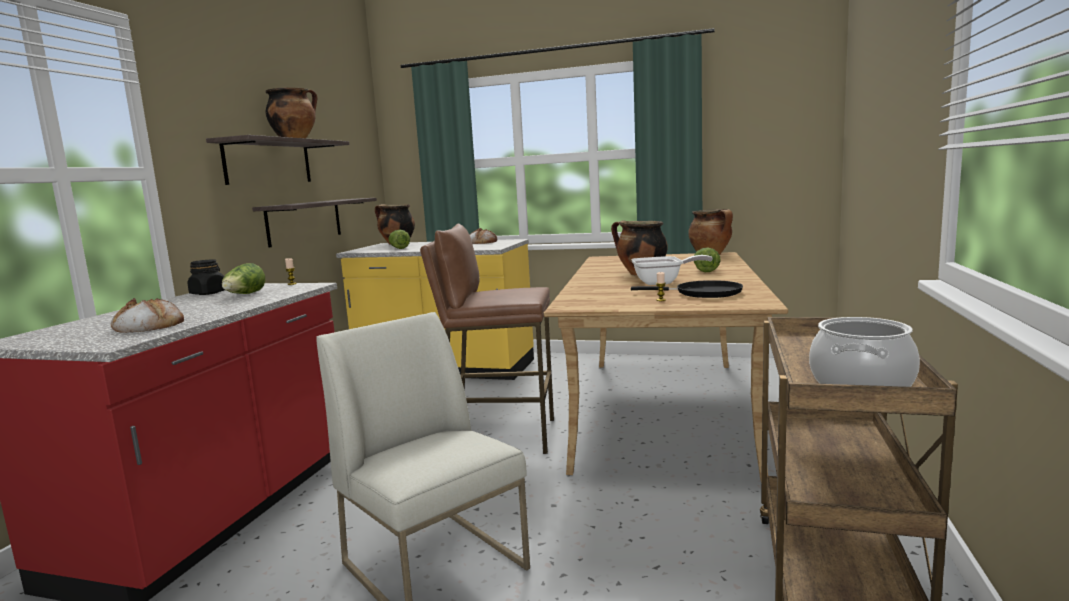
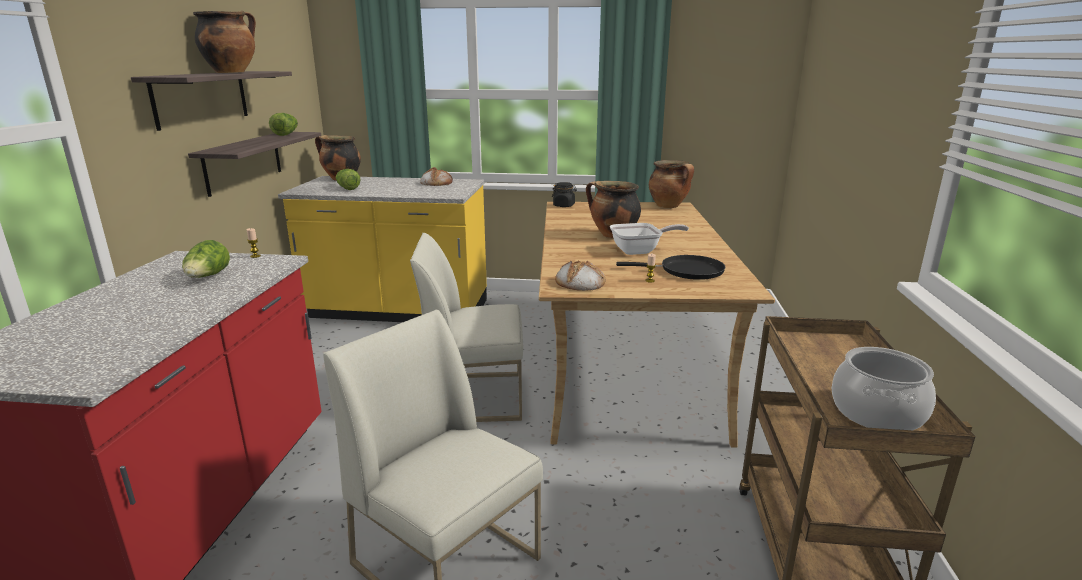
camera: 10 degrees left, 10 degrees up
(147, 325) = (115, 339): bread -> bread (579, 282)
(208, 293) = (160, 271): black jar -> black jar (564, 205)
(500, 435) = (474, 397): brown stool -> white chair
(705, 270) = (673, 232): lettuce -> lettuce (286, 134)

